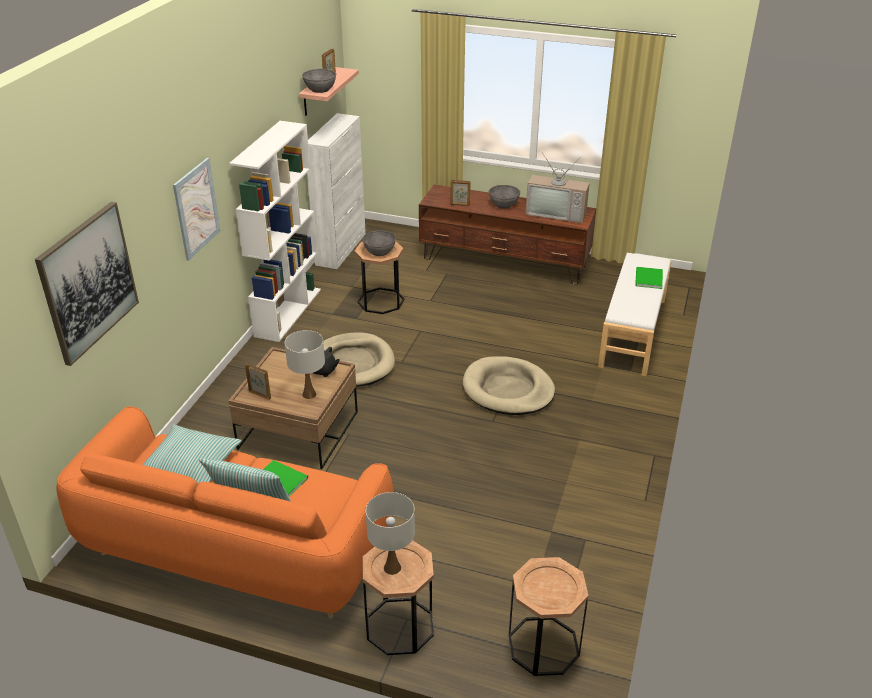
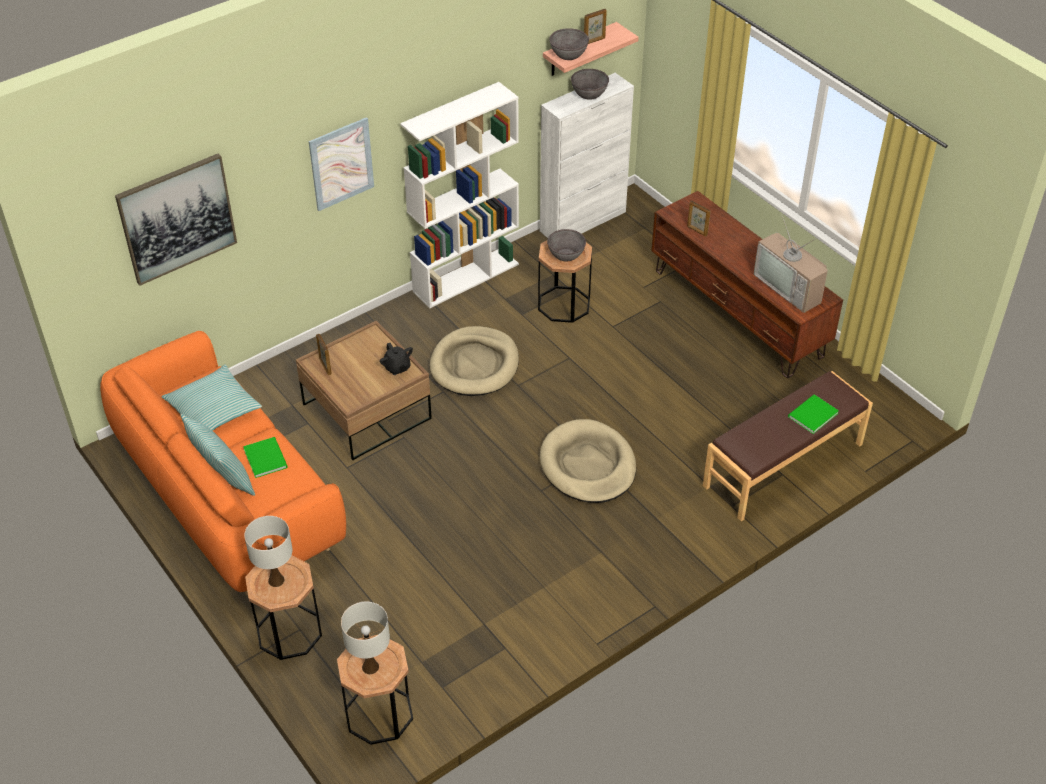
camera: 35 degrees right, 10 degrees up
(309, 394) = (364, 386): white table lamp -> white table lamp (370, 667)
(503, 204) = (744, 250): grey bowl -> grey bowl (589, 94)
(633, 333) = (784, 465): white bench -> brown bench

